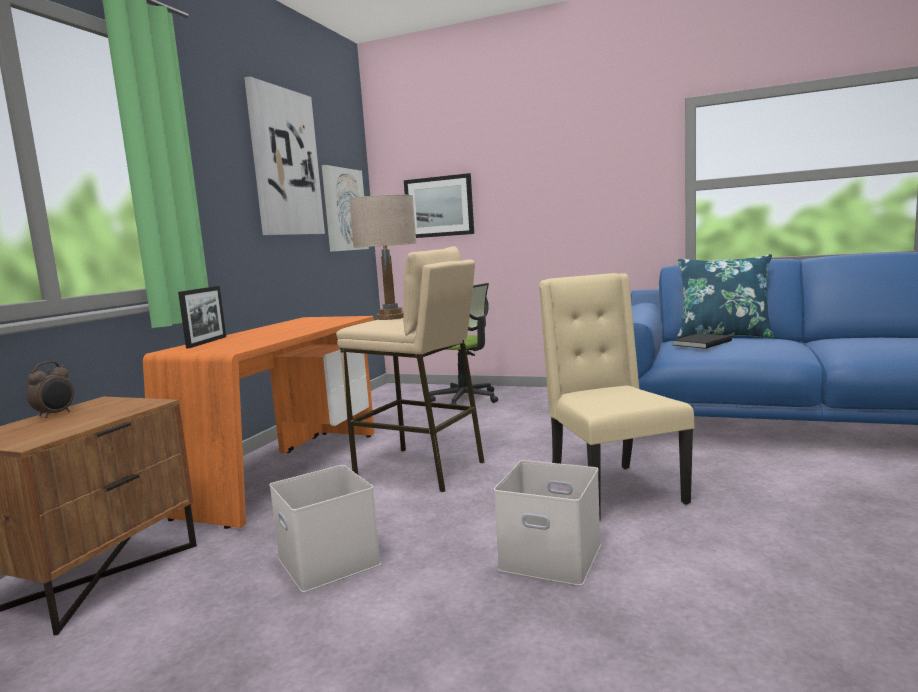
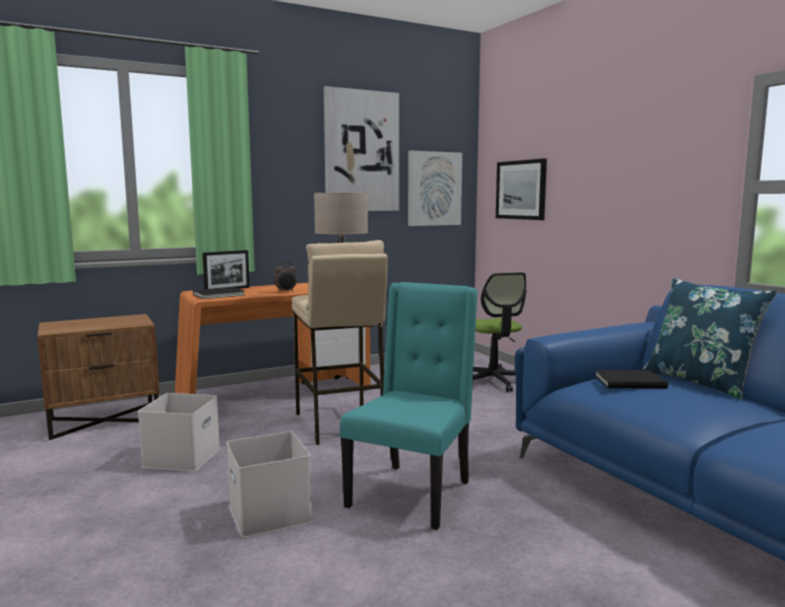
camera: 40 degrees right, 0 degrees up
(55, 414) = (102, 319): alarm clock -> alarm clock (286, 292)
(229, 346) = (220, 295): none -> black book
(612, 490) = (412, 493): beige chair -> turquoise chair

